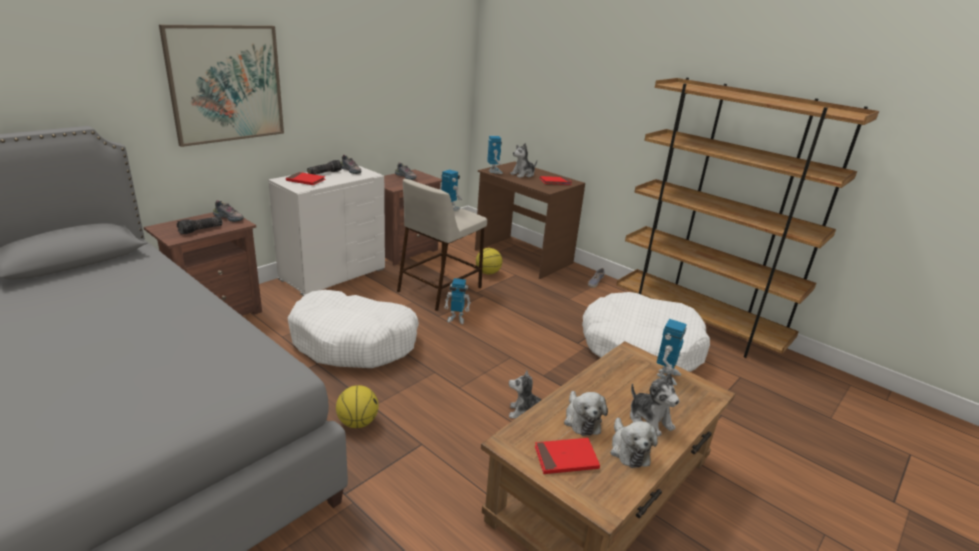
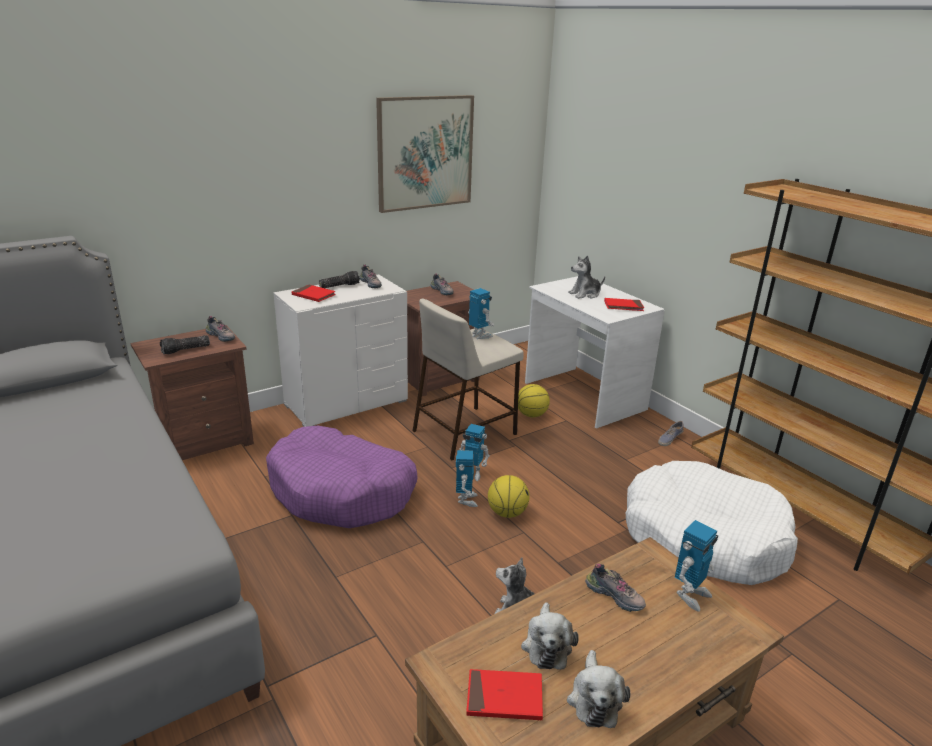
camera: 15 degrees right, 0 degrees up
(226, 84) = (226, 187): picture -> picture (425, 153)
(354, 342) = (342, 492): white dog bed -> purple dog bed
(358, 422) = (312, 596): basketball -> basketball (507, 512)
(494, 171) = (549, 289): toy robot -> toy robot (466, 500)
(522, 256) = (583, 396): brown desk -> white desk
(616, 382) = (615, 596): none -> shoe
(649, 420) = (641, 659): plush toy -> none

